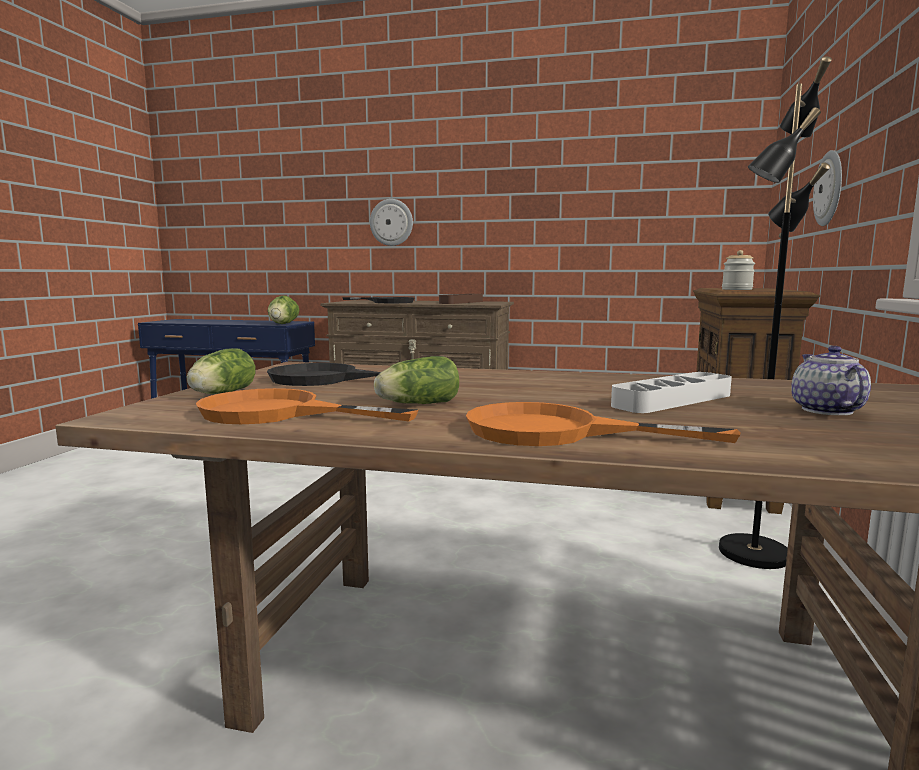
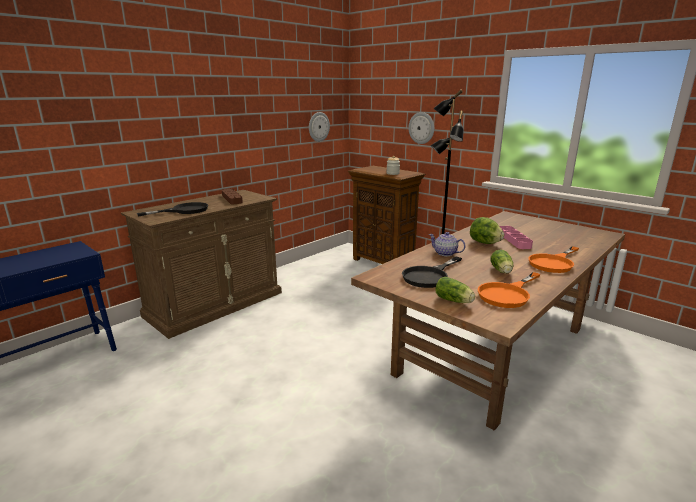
camera: 60 degrees left, 10 degrees up
(283, 324) = (82, 252): lettuce -> lettuce (484, 243)
(391, 222) = (145, 140): wall clock -> wall clock (318, 126)
(672, 400) = (514, 240): white tray -> pink tray
(826, 410) = (537, 231): teapot -> teapot (445, 253)

